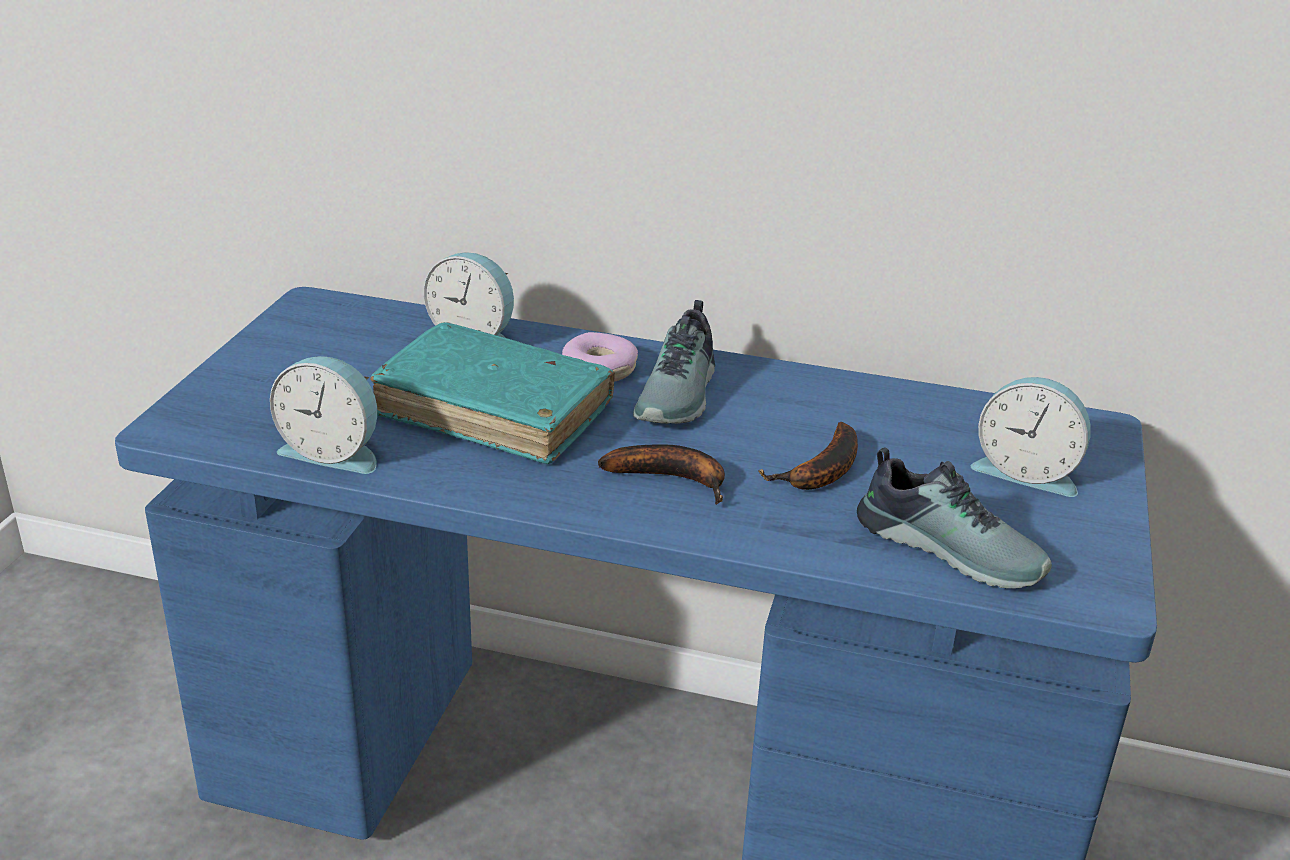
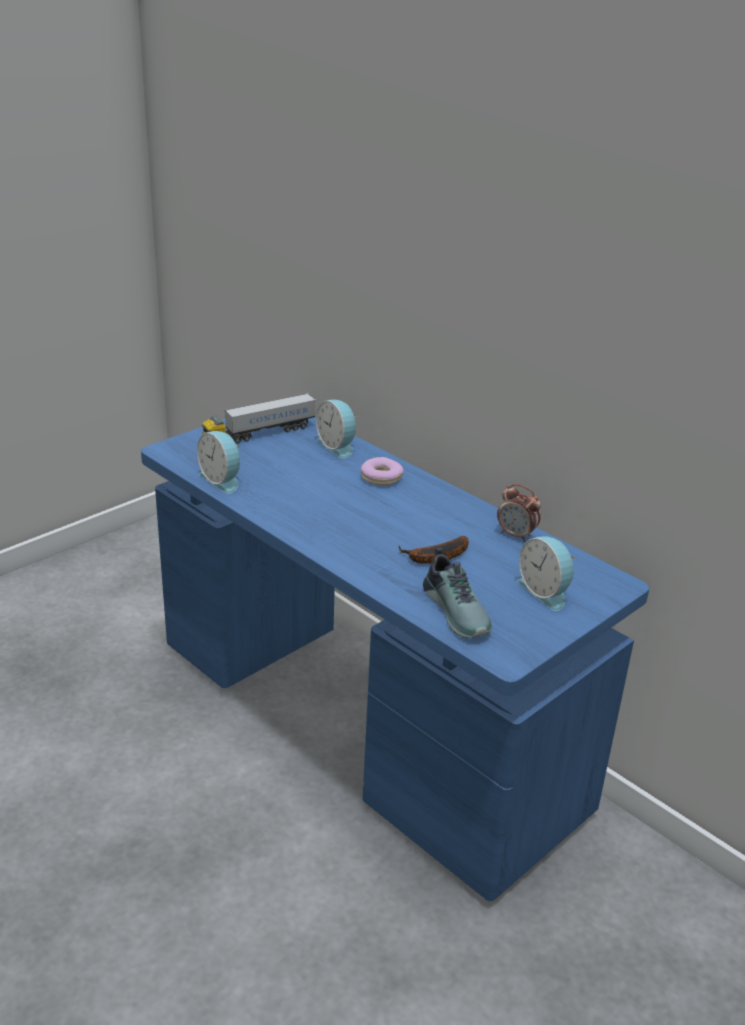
camera: 30 degrees right, 0 degrees up
(319, 353) = (259, 434): none -> toy truck
(494, 411) = (310, 483): turquoise book -> none
(674, 478) = (359, 537): banana -> none
(681, 395) = (408, 501): shoe -> none
(890, 399) = (516, 535): none -> alarm clock

